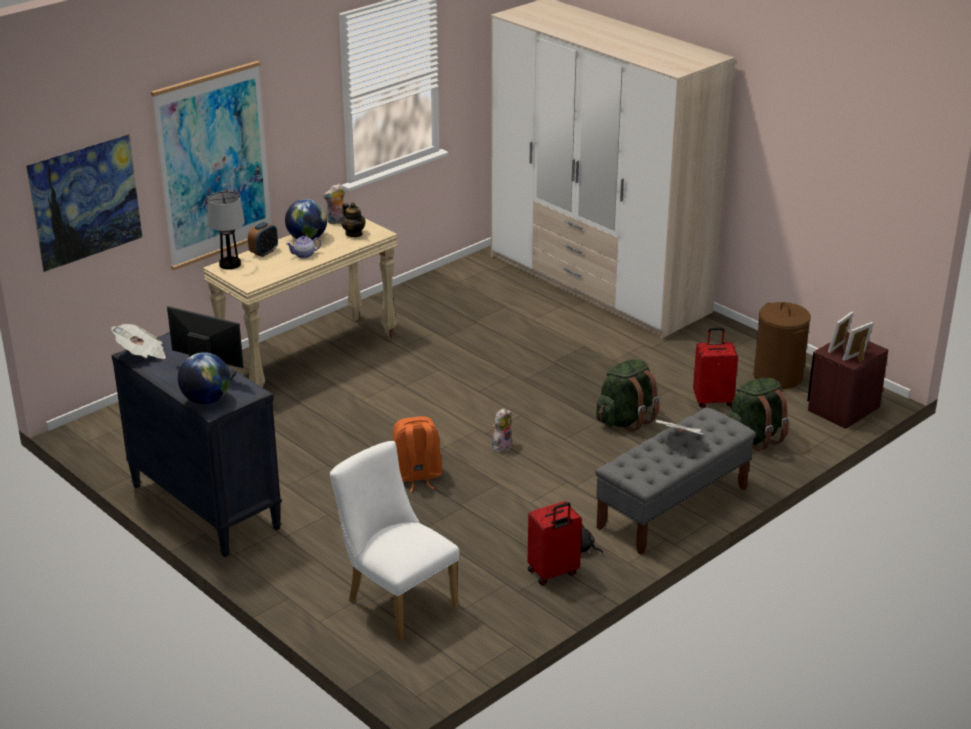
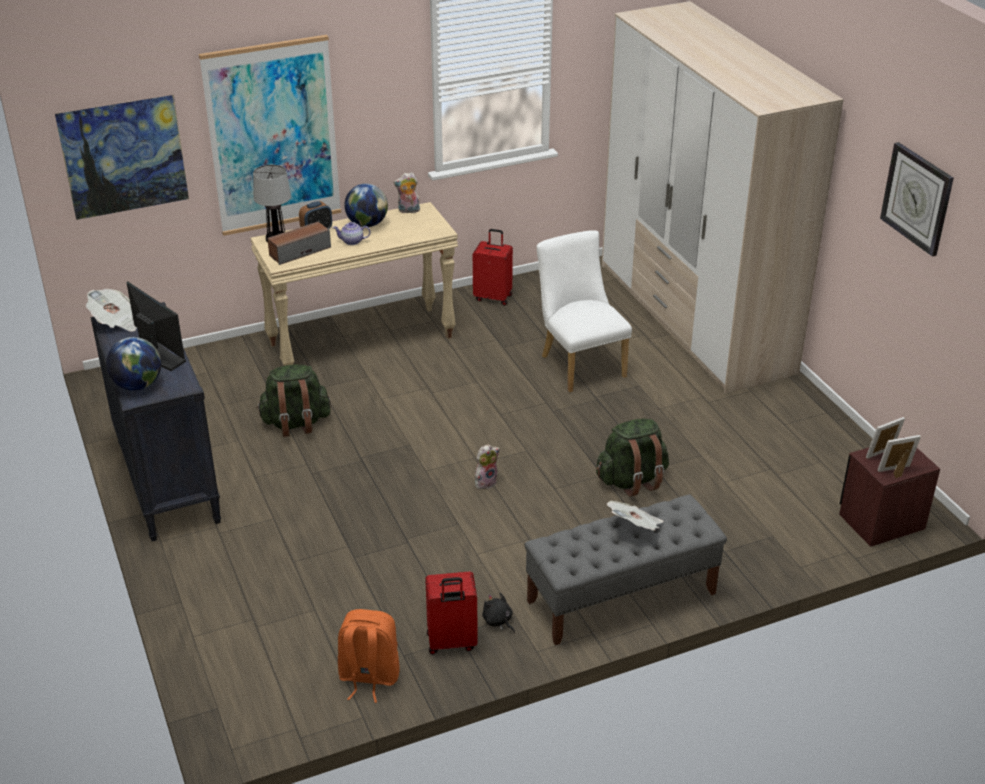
camera: 20 degrees right, 5 degrees up
(260, 271) = (299, 251): none -> speaker
(354, 234) = (415, 226): teapot -> none
(396, 600) = (278, 632): white chair -> white chair (579, 363)
(416, 477) = (382, 497): orange backpack -> orange backpack (368, 677)
(713, 400) = (739, 478): red suitcase -> red suitcase (493, 297)
(754, 438) = (759, 534): green backpack -> green backpack (296, 423)
(778, 377) = (828, 466): brown laundry basket -> none
(822, 128) = (917, 198): none -> wall clock

